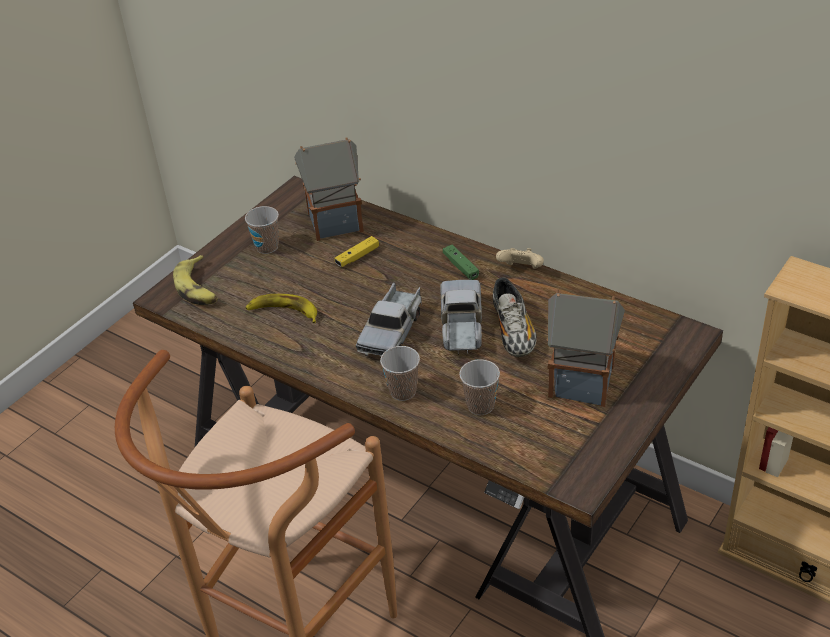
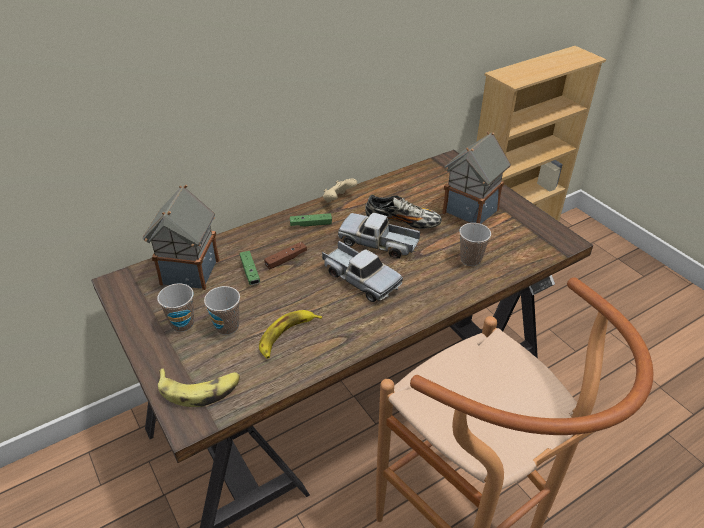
camera: 70 degrees left, 0 degrees up
(357, 257) = (250, 272): yellow game controller -> green game controller
(391, 271) = (286, 259): none -> brown game controller
(403, 391) = (434, 293): cup -> cup (227, 326)

